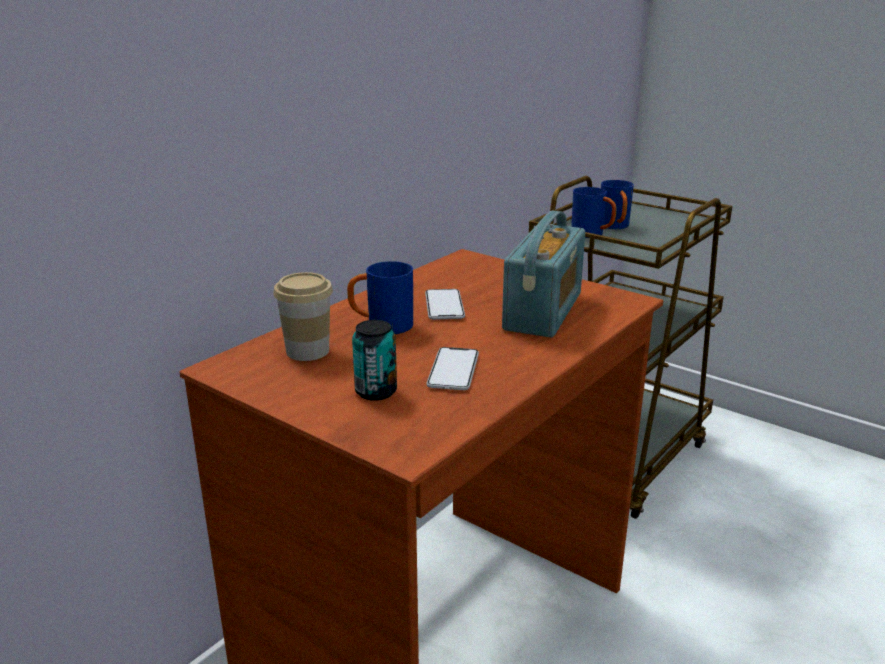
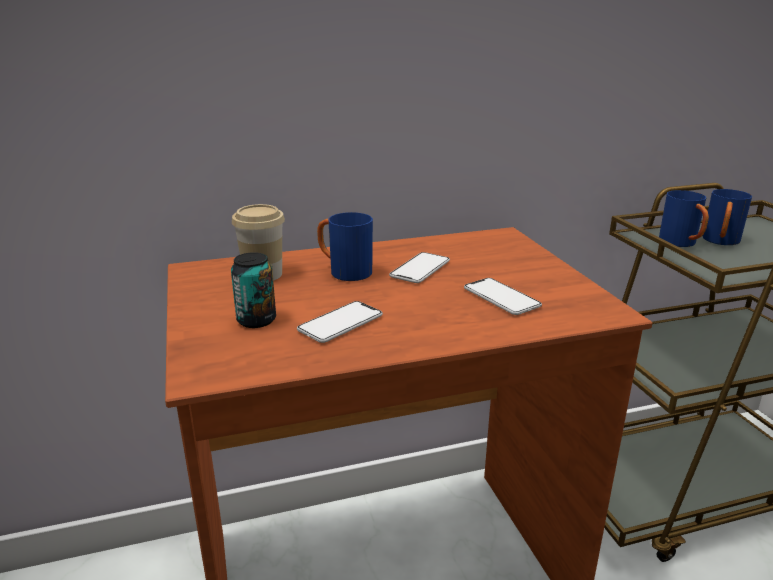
camera: 35 degrees right, 0 degrees up
(543, 311) = (501, 298): radio -> phone

